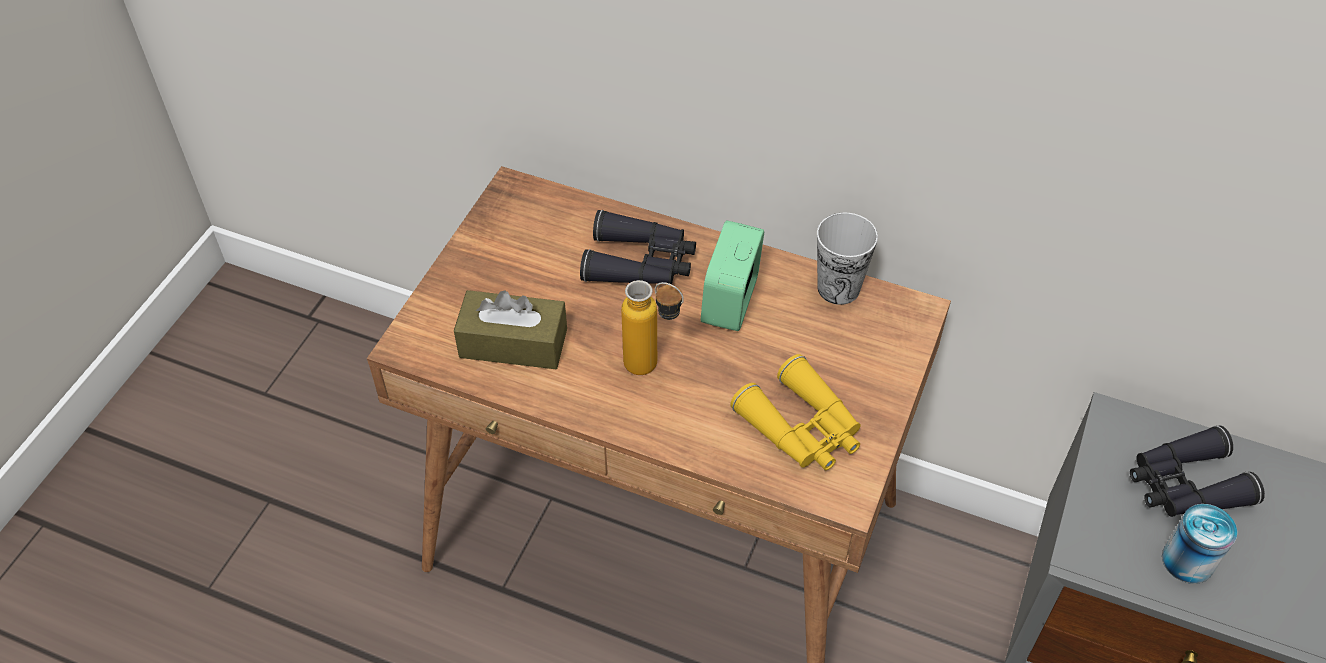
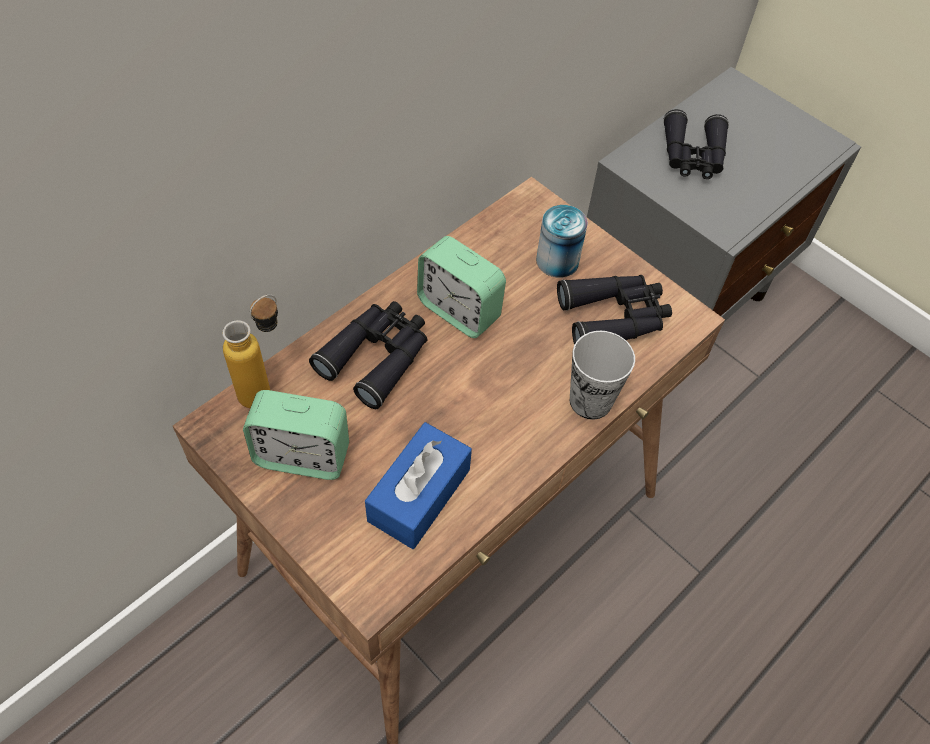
camera: 70 degrees left, 5 degrees up
(513, 253) = (302, 456): none -> alarm clock
(513, 343) = (419, 495): brown tissue box -> blue tissue box
(653, 368) = (504, 394): bottle -> bottle (266, 388)
(802, 428) = (614, 318): yellow binoculars -> black binoculars
(838, 288) = (483, 235): cup -> cup (590, 401)
(1187, 561) = (749, 184): can -> can (557, 260)

